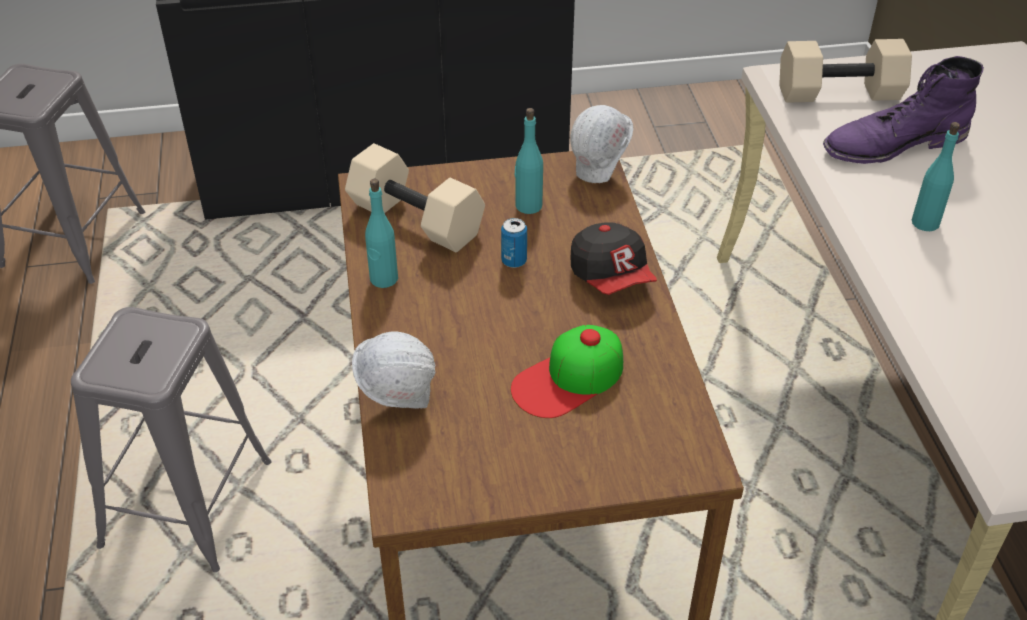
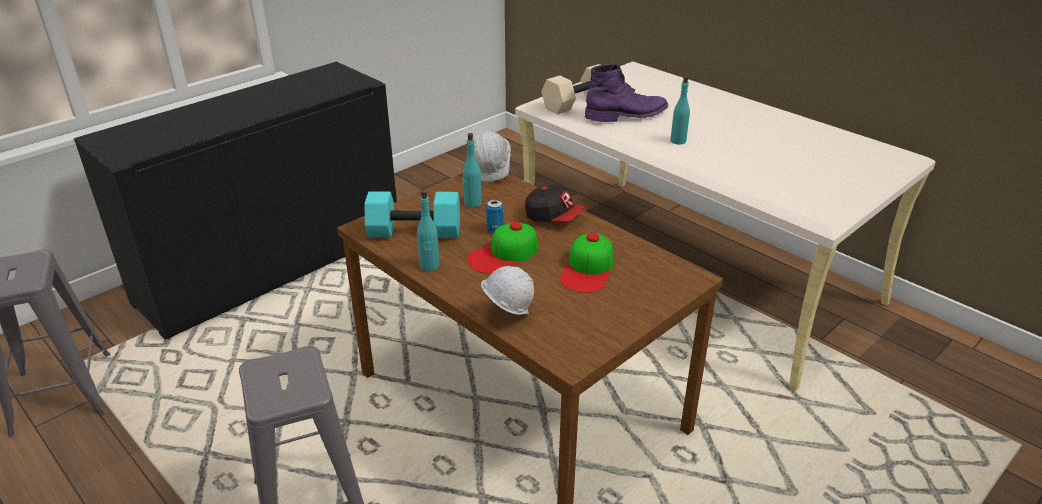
camera: 35 degrees left, 10 degrees down
(418, 219) = (415, 231): beige dumbbell -> turquoise dumbbell
(486, 304) = (503, 254): none -> cap
(893, 144) = (627, 115): purple boot -> purple boot turned 150 degrees counterclockwise

